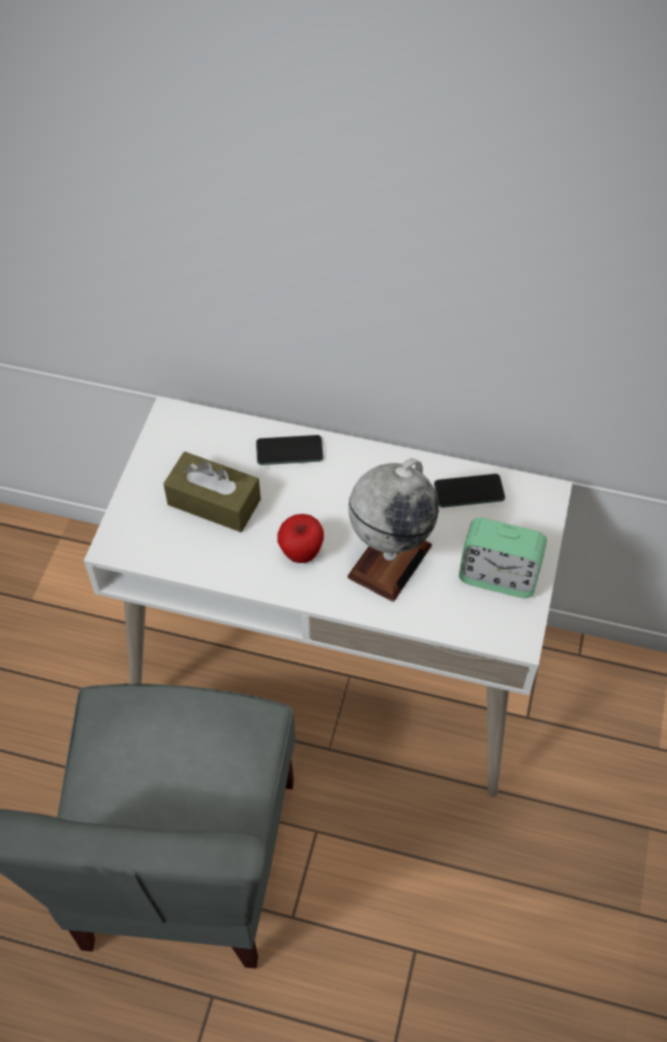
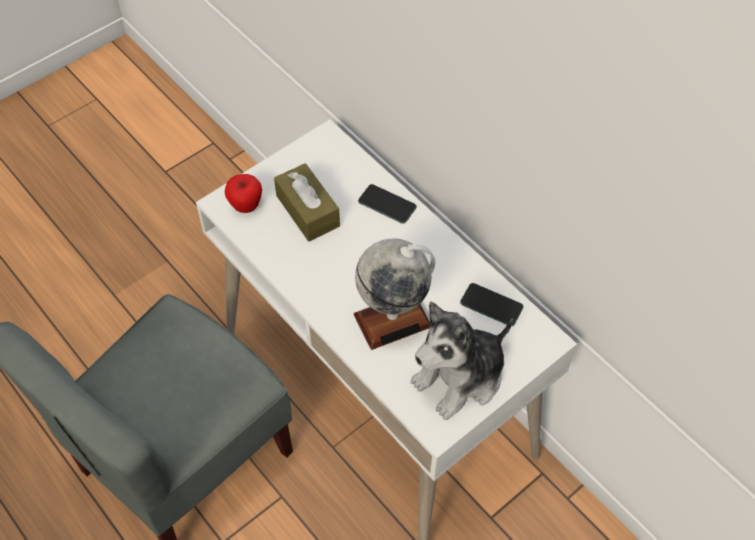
camera: 35 degrees right, 0 degrees up
(301, 553) = (336, 279): apple -> apple (246, 206)
(498, 576) = (460, 378): alarm clock -> plush toy

